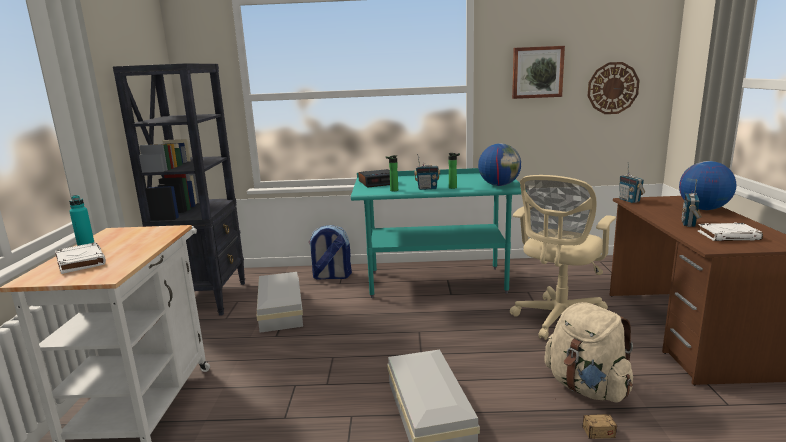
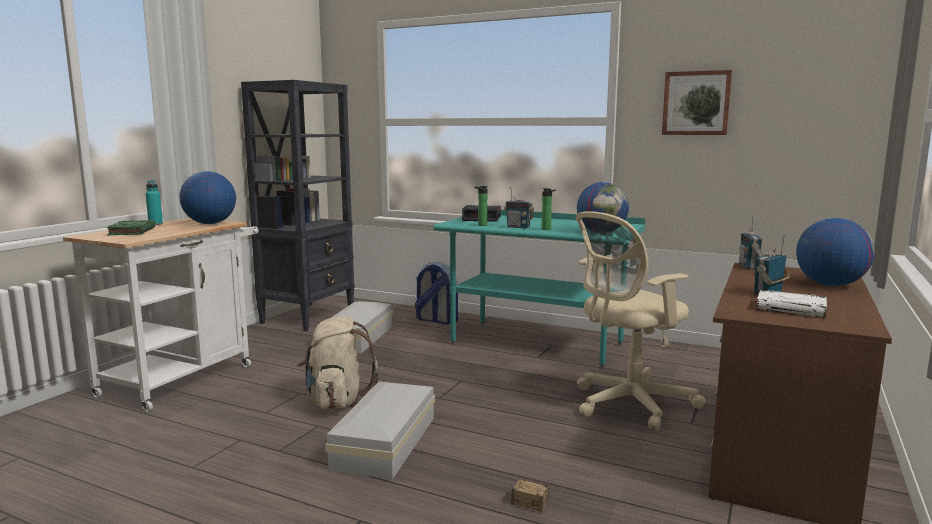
camera: 25 degrees right, 5 degrees down
(80, 261) = (132, 231): white book -> green book
(153, 233) = (210, 223): none -> globe
(587, 387) = (573, 466): beige backpack -> beige backpack (337, 401)
(612, 88) = (802, 127): wall clock -> none

